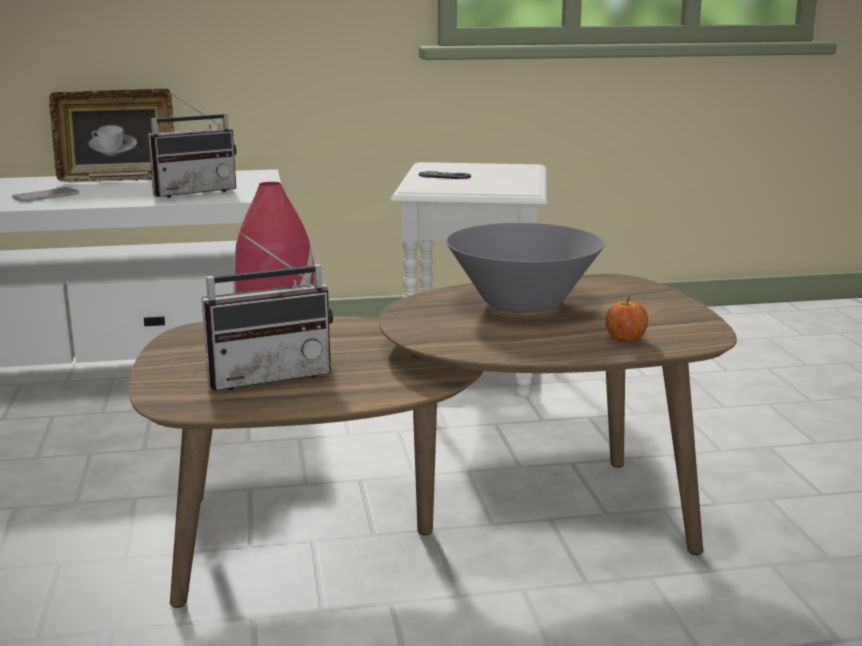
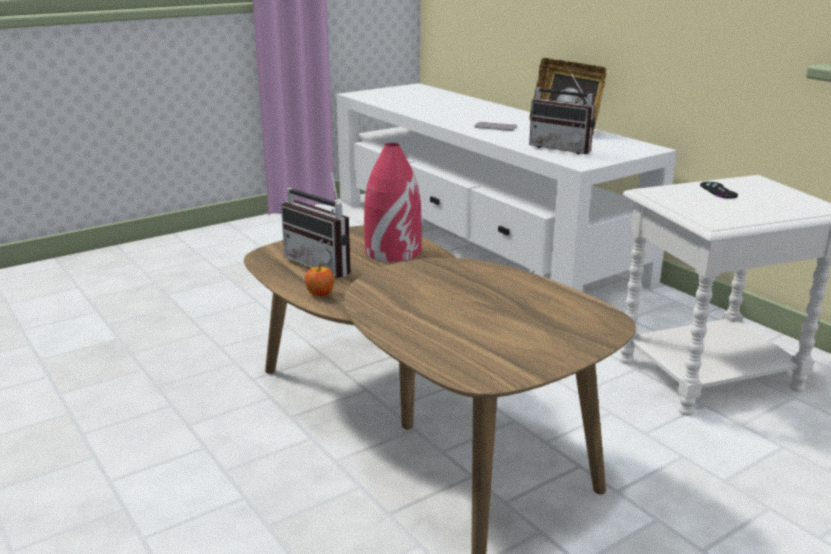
camera: 65 degrees right, 5 degrees up
(523, 304) = (489, 296): grey bowl -> none
(625, 338) = (442, 345): apple -> apple (320, 293)

